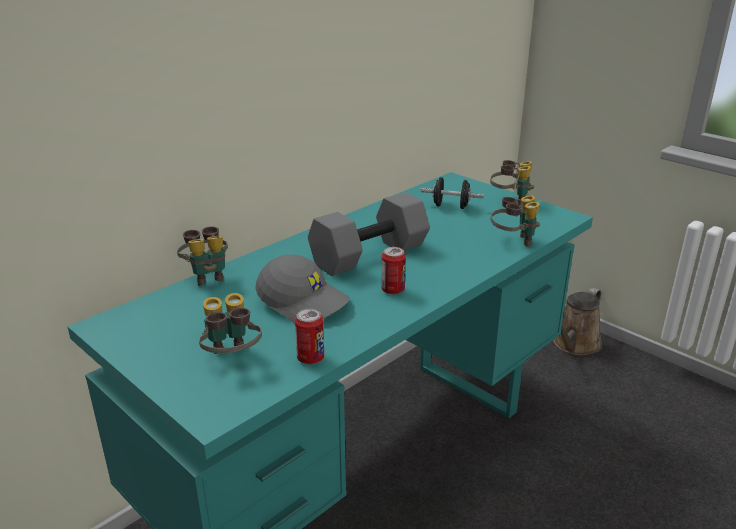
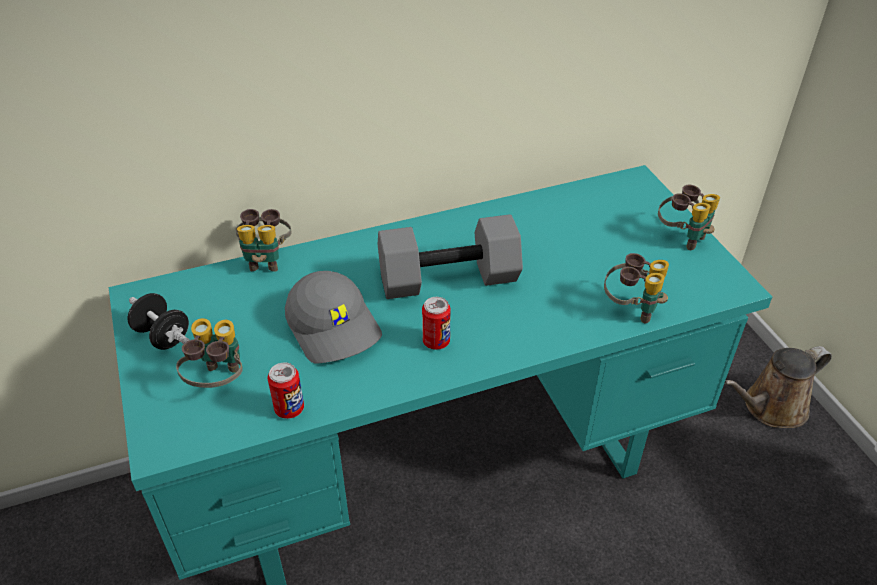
camera: 25 degrees right, 15 degrees up
(451, 206) = (599, 226): black dumbbell -> black dumbbell (163, 336)

